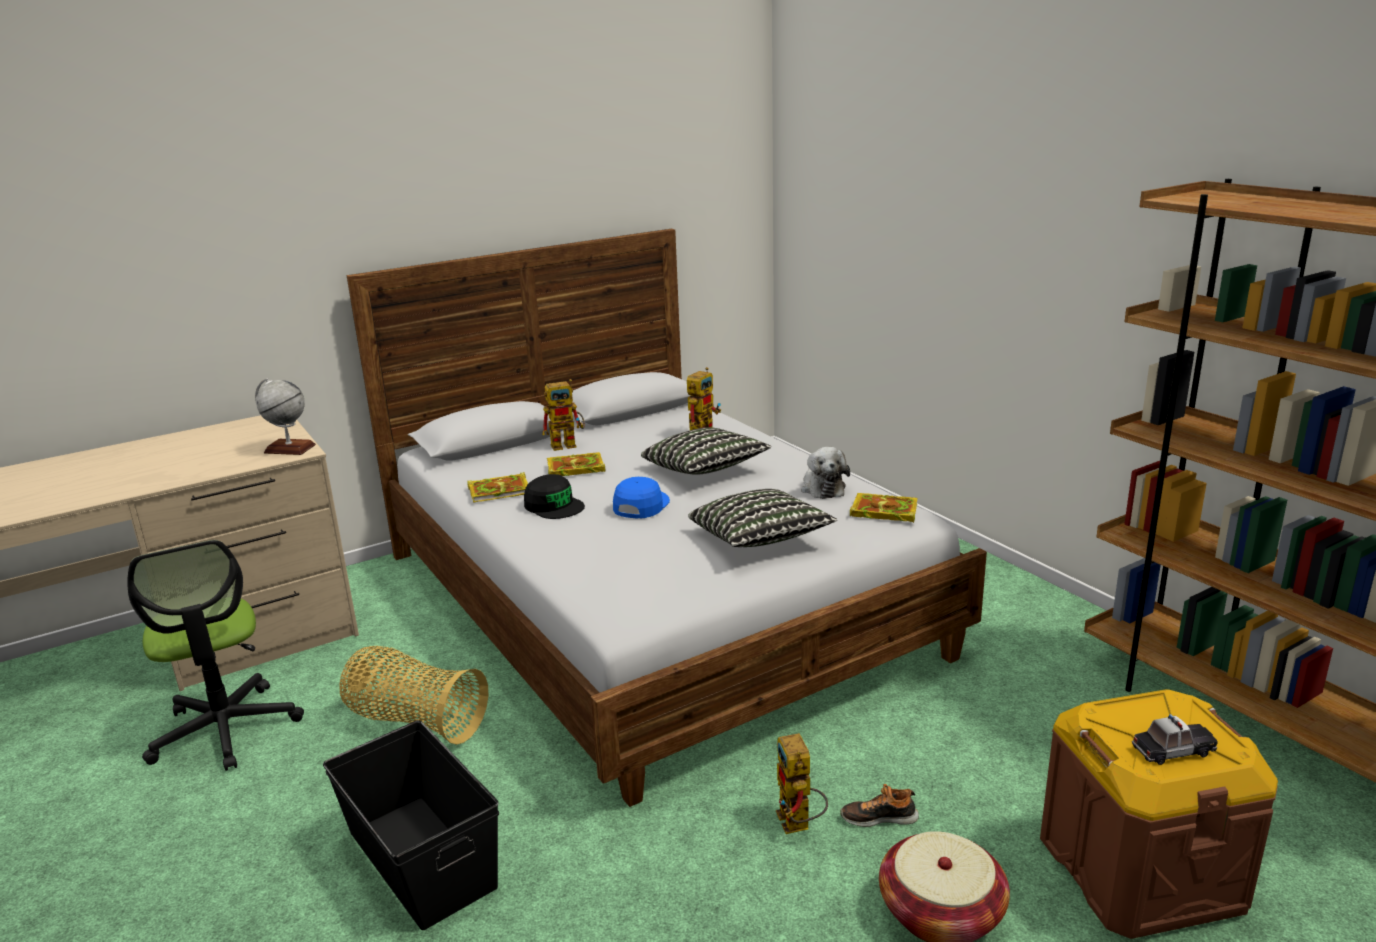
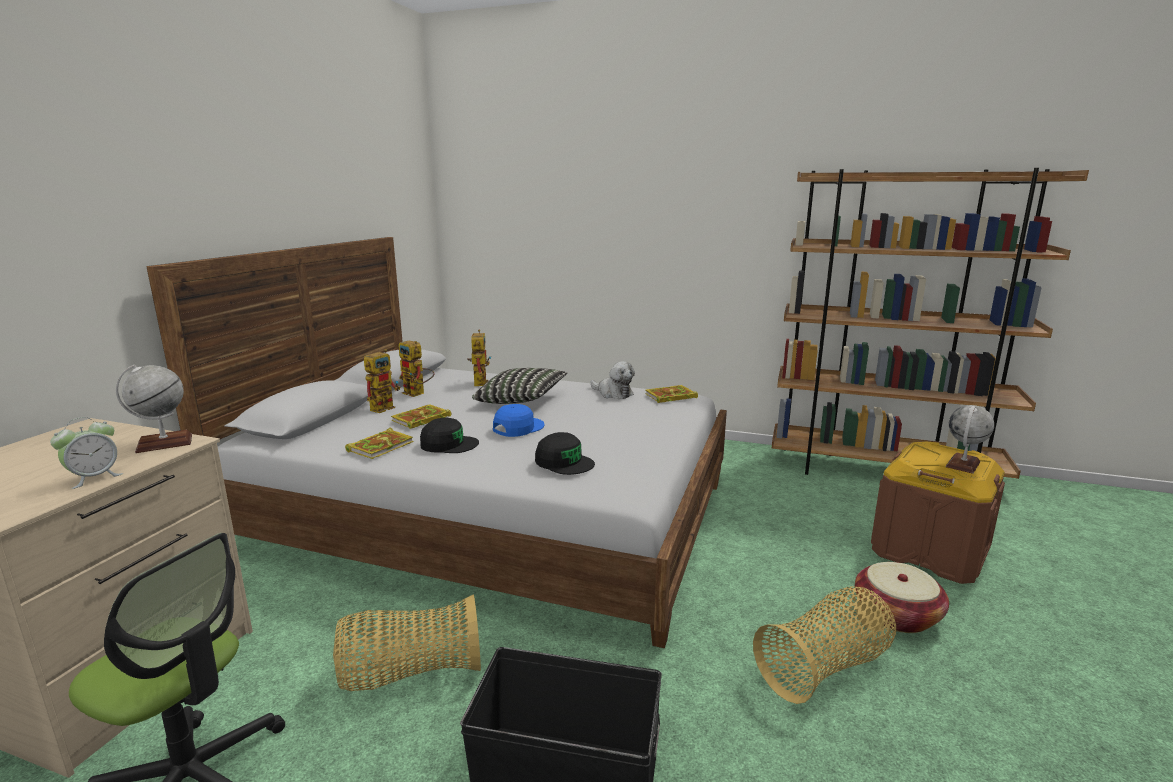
camera: 40 degrees left, 5 degrees down
(217, 469) = (94, 478): none -> alarm clock
(612, 561) = (564, 462): none -> black cap
(641, 505) = (518, 427): blue cap -> blue cap turned 60 degrees clockwise
(758, 913) = (824, 668): none -> basket
(759, 540) = (631, 427): pillow -> none
(798, 825) = (770, 607): toy robot -> toy robot (418, 394)
(879, 817) = (800, 582): shoe -> none
(1173, 749) = (963, 464): toy car -> globe

